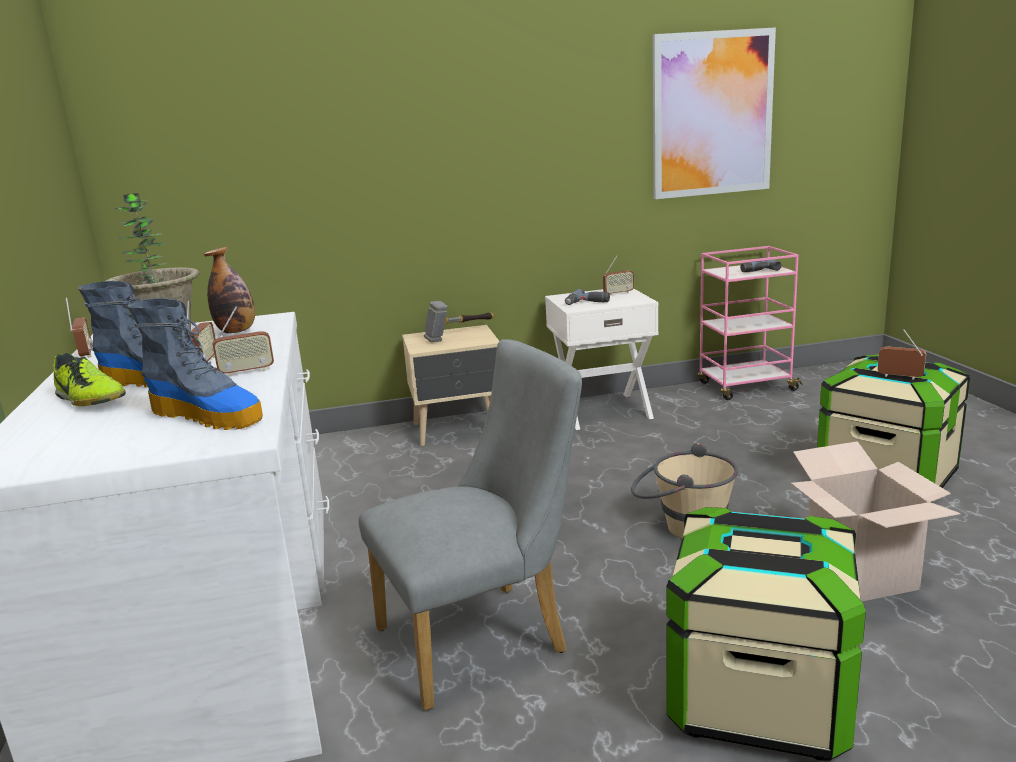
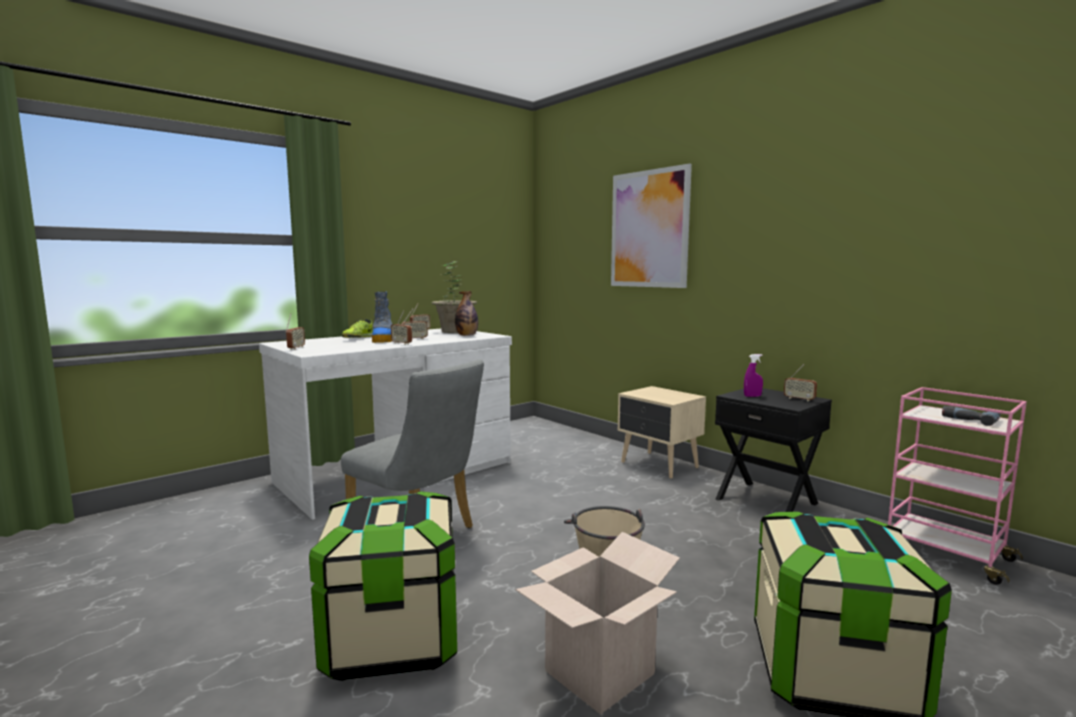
camera: 60 degrees right, 10 degrees down
(208, 416) = (339, 348): boot -> none
(460, 335) = (671, 395): hammer -> none
(587, 303) = (752, 396): power drill -> purple spray bottle
(602, 410) = (767, 501): white nightstand -> black nightstand
(712, 114) = (957, 240): picture -> picture (649, 229)
(900, 377) = (815, 537): radio -> radio (296, 348)

